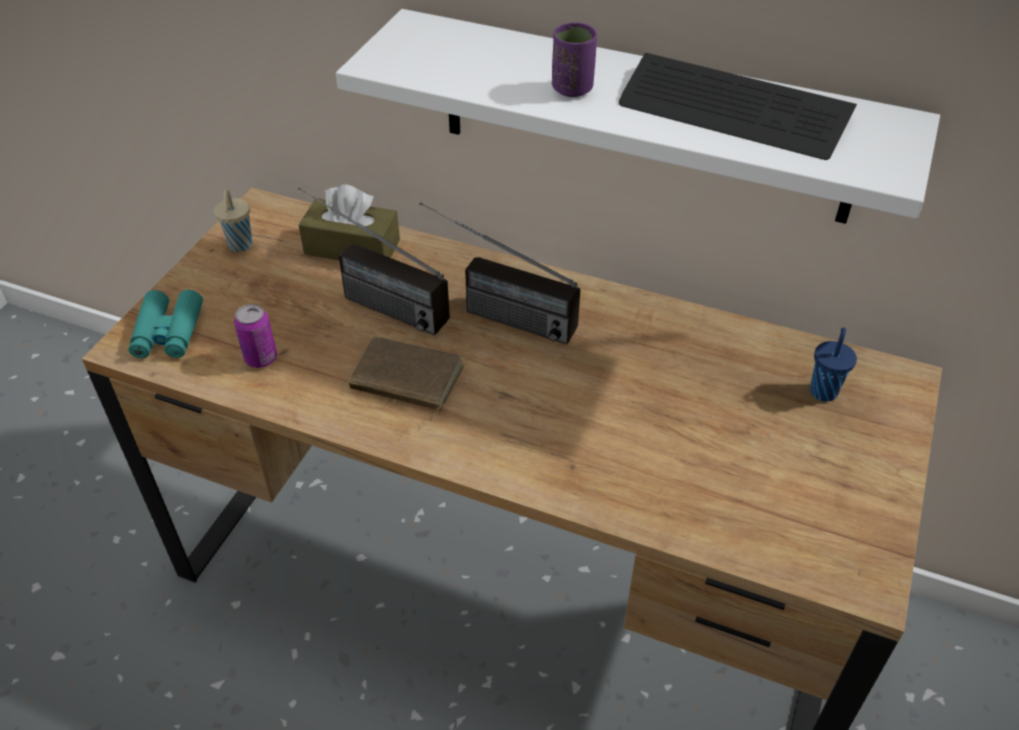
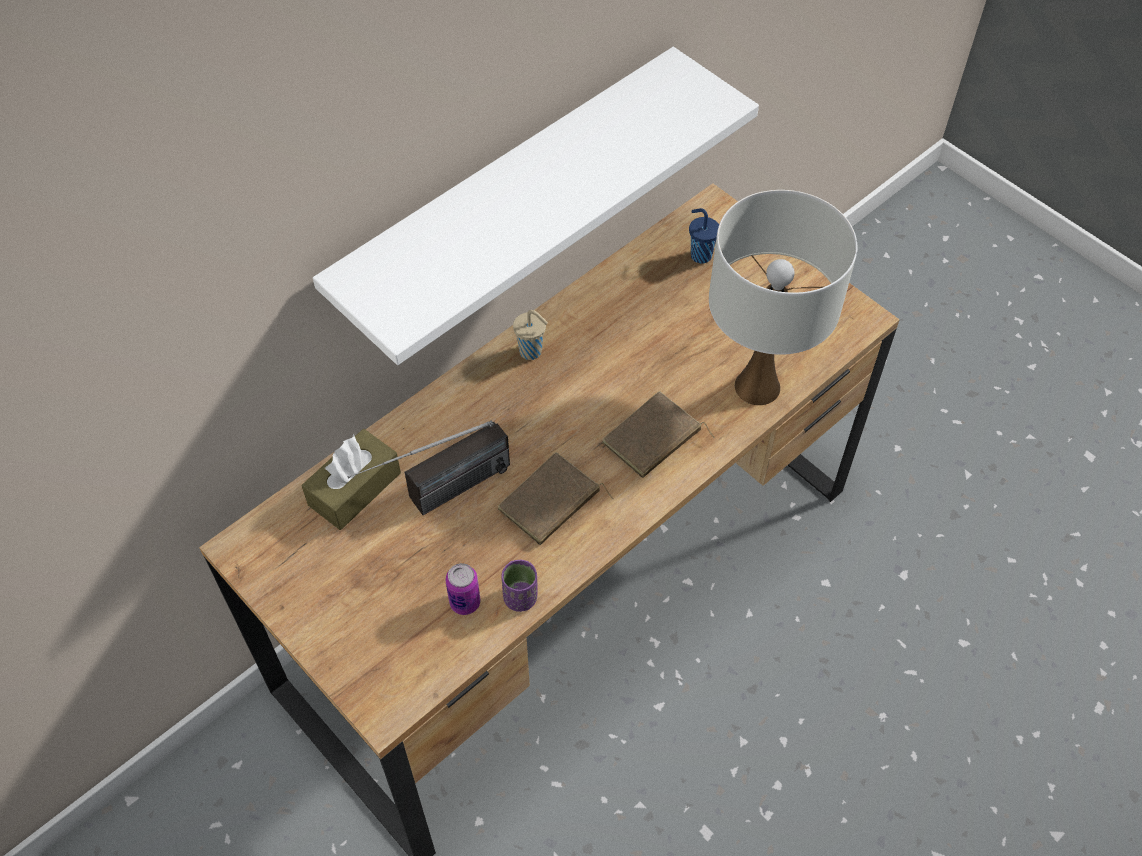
camera: 65 degrees left, 10 degrees up
(168, 333) = (386, 670): turquoise binoculars -> none
(240, 246) = (292, 580): beige cup -> beige cup (532, 352)
(493, 313) = (506, 415): radio -> none
(534, 434) = (653, 440): none -> brown book
(572, 89) = (523, 216): purple cup -> purple cup (520, 598)
(674, 505) = (757, 386): none -> white table lamp
(733, 110) = (607, 142): keyboard -> none

